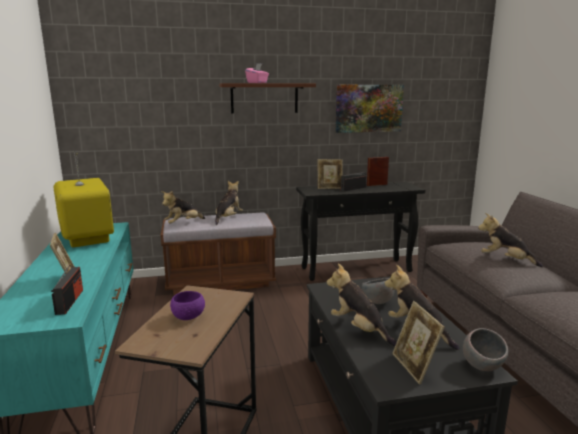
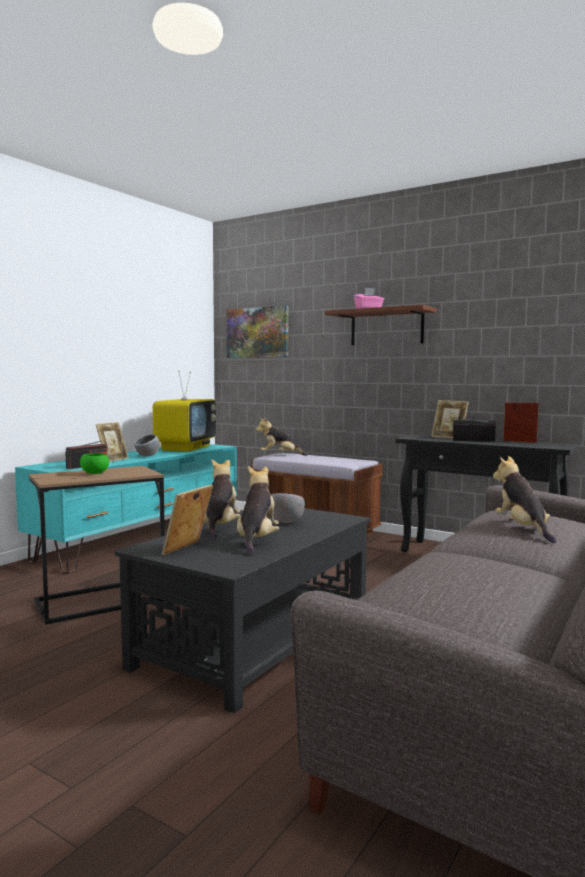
camera: 45 degrees right, 10 degrees down
(188, 317) = (95, 473): purple bowl -> green bowl
(228, 218) = (326, 458): plush toy -> none
(368, 108) = (520, 336): picture -> picture (257, 332)
(482, 366) = (235, 566): grey bowl -> grey bowl (147, 456)

